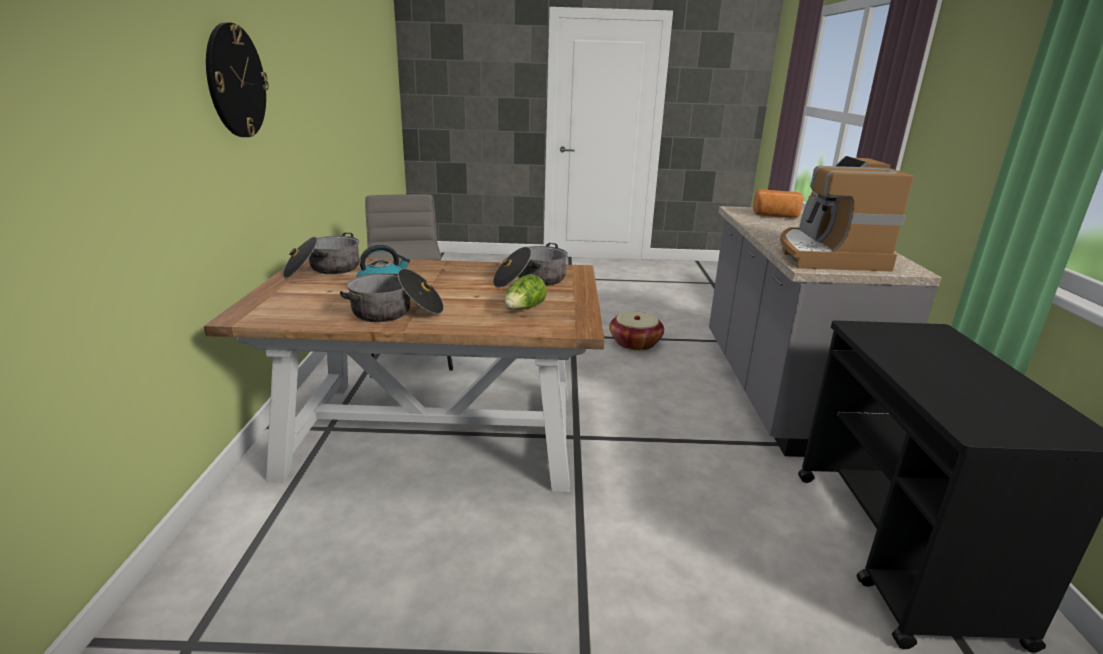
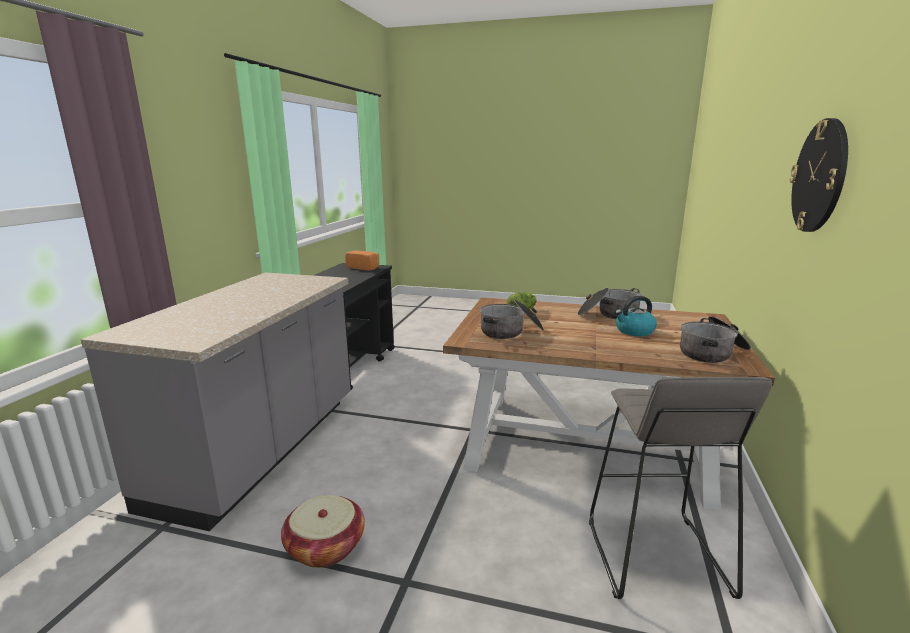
camera: 165 degrees left, 5 degrees down
(776, 216) = (190, 326): bread -> bread (364, 268)
(827, 256) = (292, 284): coffee machine -> none

